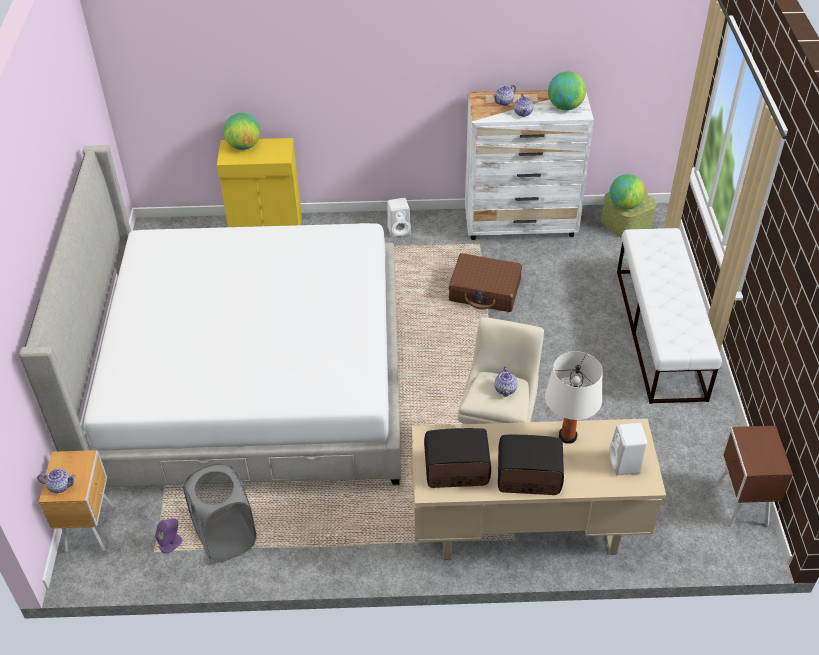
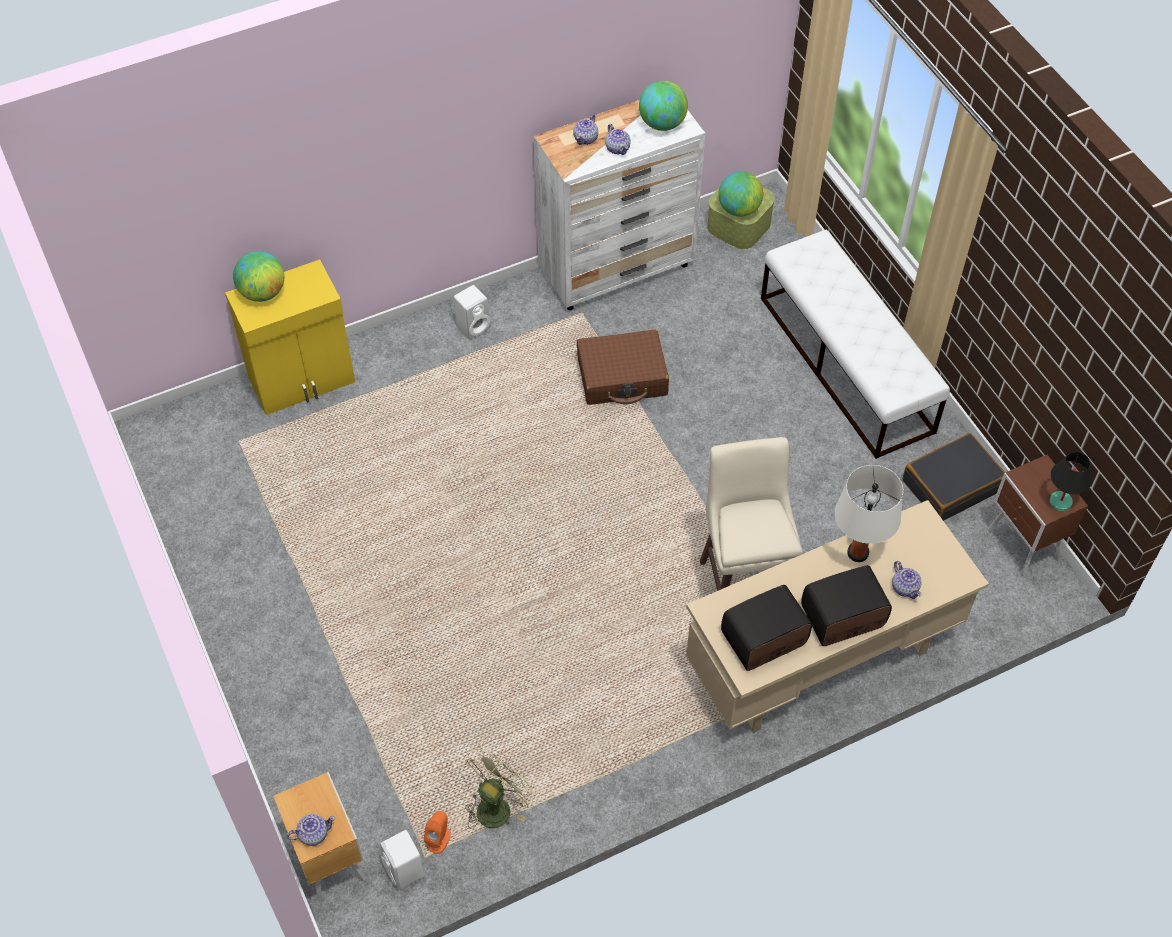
camera: 25 degrees left, 10 degrees up
(171, 543) = (438, 839): purple speaker -> orange speaker
(225, 537) = (497, 805): grey laundry basket -> green fan
(250, 379) = (406, 597): bed -> none
(505, 389) = (762, 519): teapot -> teapot (905, 587)
(625, 464) = (932, 564): white speaker -> white speaker (405, 871)
(702, 441) = (951, 485): none -> black suitcase
(768, 463) = (1060, 501): none -> black table lamp

